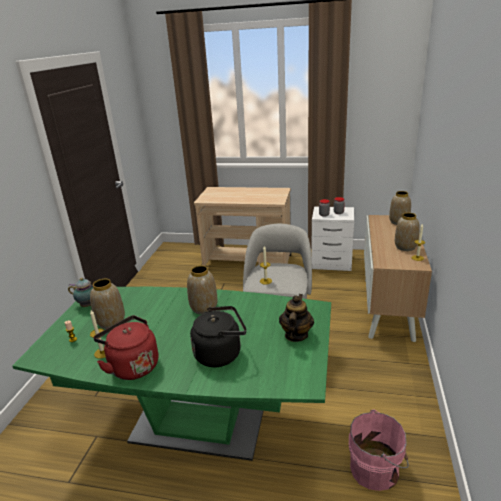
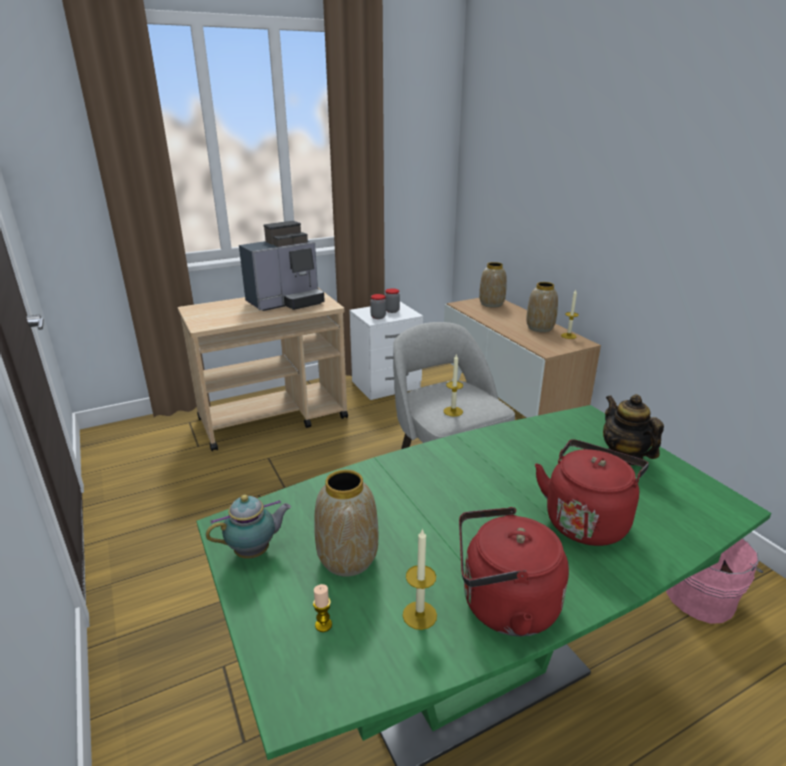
camera: 40 degrees left, 0 degrees up
(204, 308) = (459, 471): vase -> none
(221, 353) = (586, 520): black kettle -> red kettle
(260, 194) = (286, 302): none -> coffee machine

